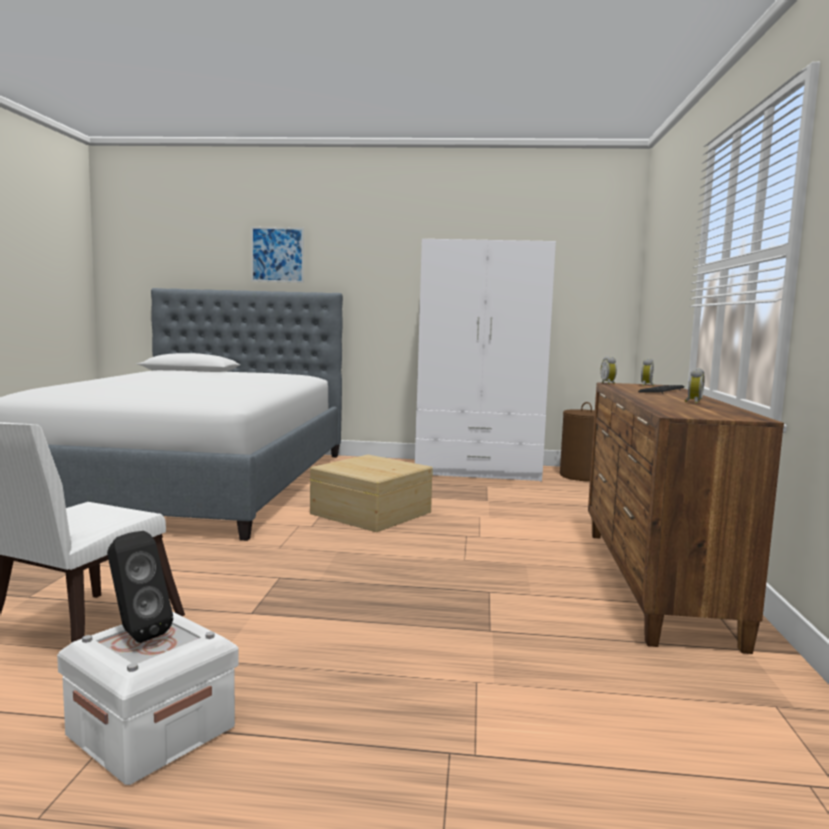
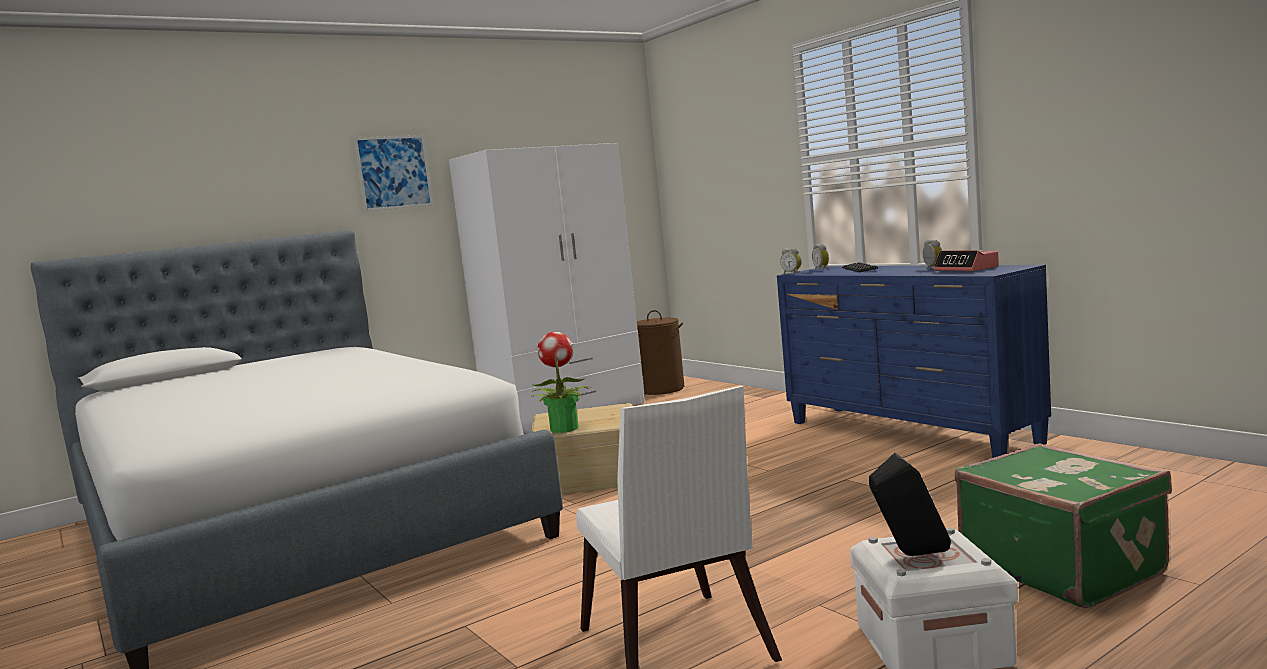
camera: 40 degrees left, 0 degrees up
(277, 254) = (244, 187): picture -> picture (394, 172)
(342, 467) = (564, 428): none -> potted plant
(397, 752) = (1062, 567): none -> green suitcase
(653, 582) = (908, 433): brown dresser -> blue dresser
(701, 409) = (966, 269): none -> alarm clock

